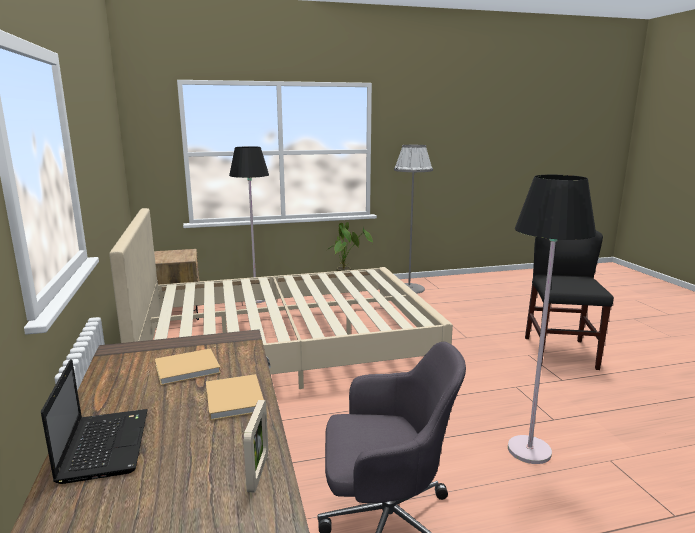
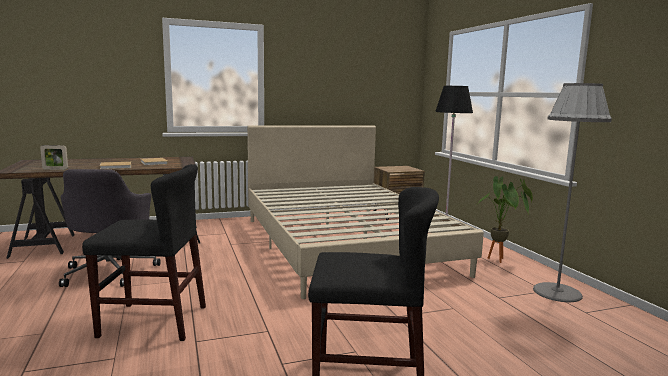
camera: 85 degrees right, 5 degrees down
(104, 444) = (99, 160): laptop -> none
(529, 450) = (153, 321): black floor lamp -> black chair

